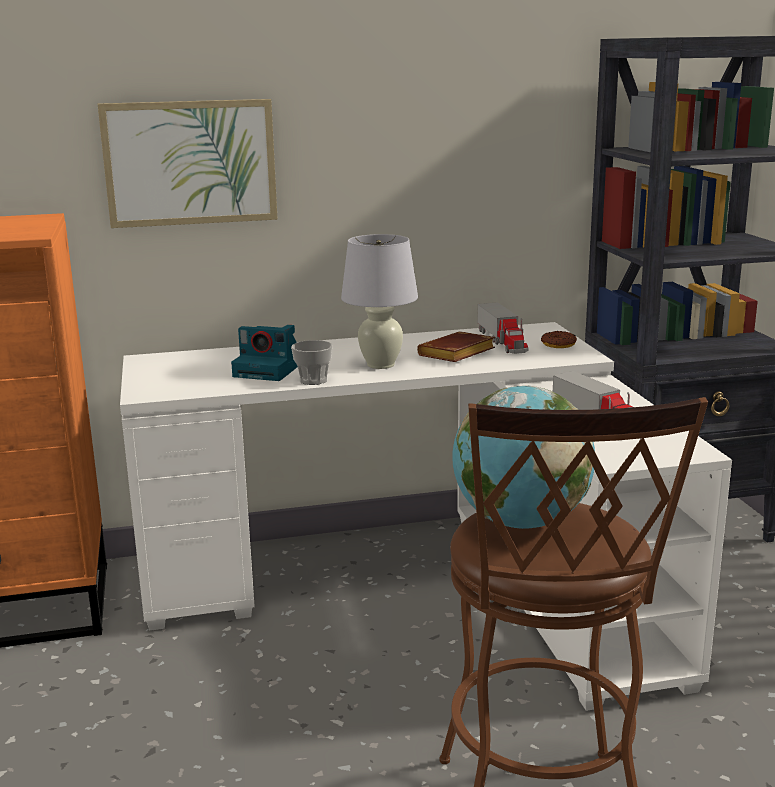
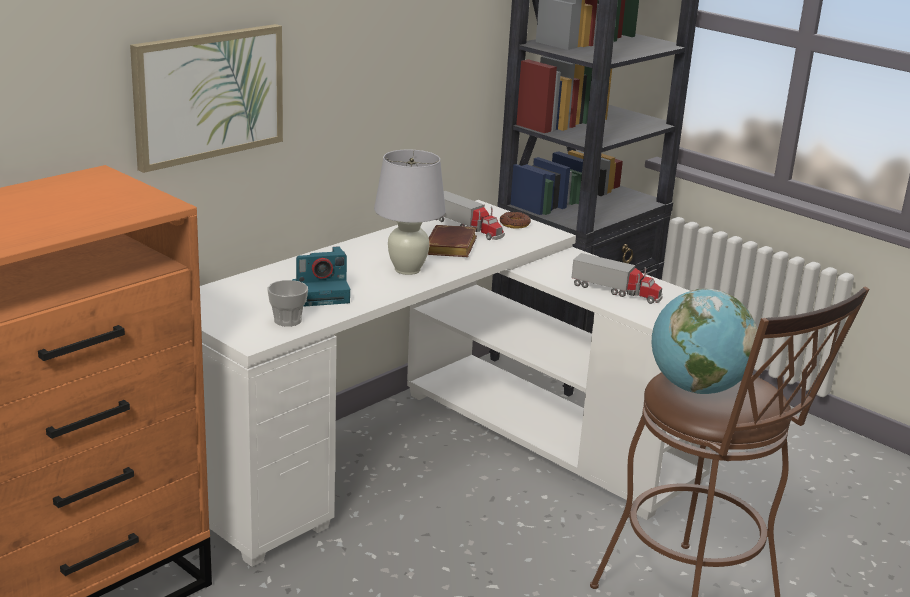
camera: 35 degrees left, 5 degrees up
(313, 380) = (377, 297): cup -> cup (288, 320)

